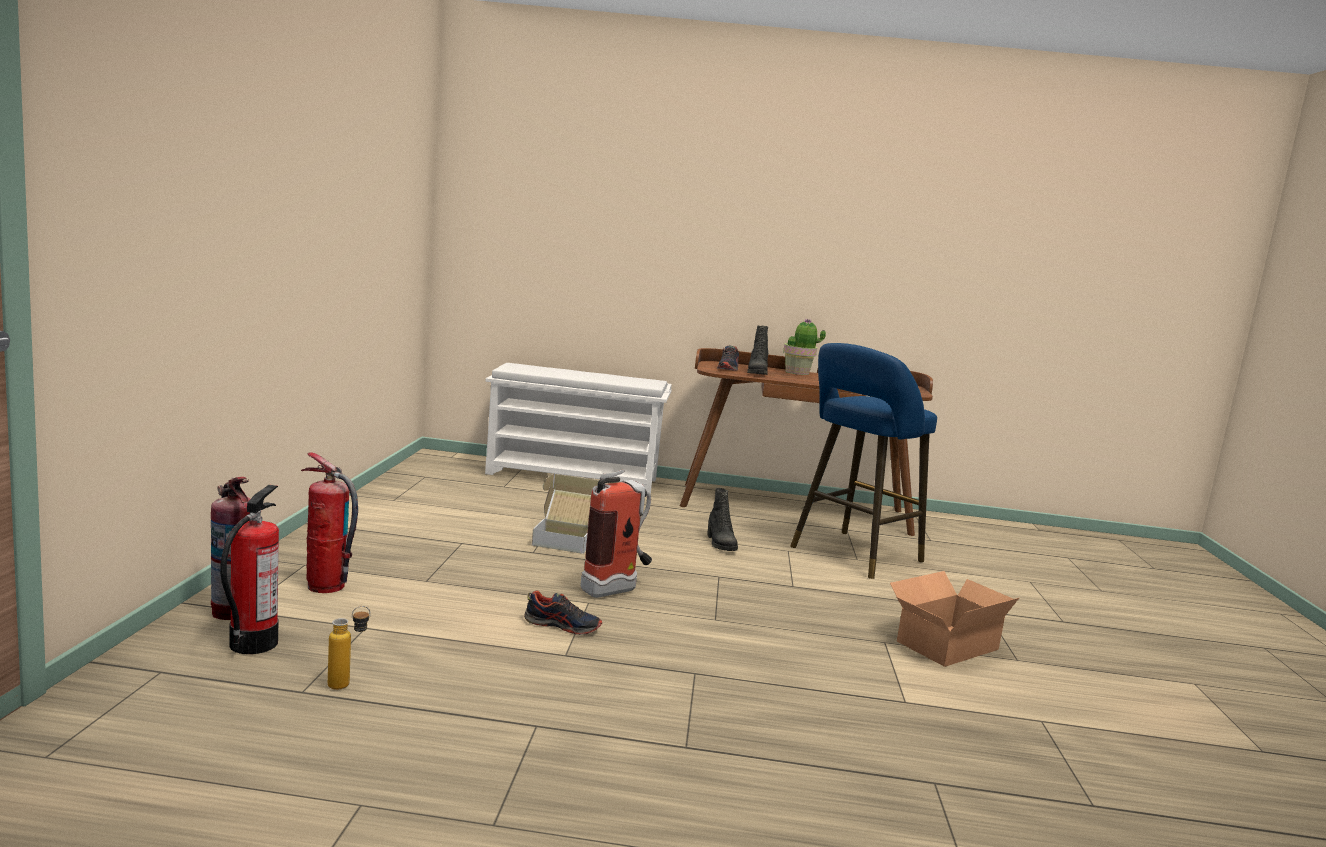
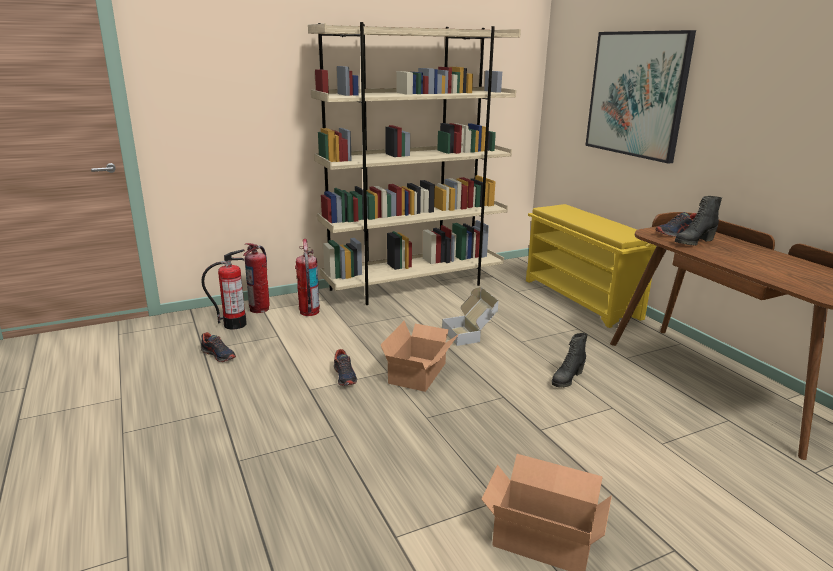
camera: 60 degrees right, 10 degrees up
(347, 684) = (219, 355): bottle -> shoe
(380, 513) = (414, 286): none -> beige bookcase
(574, 476) = (582, 299): white shoe rack -> yellow shoe rack
(608, 223) = (636, 94): none -> picture
(617, 589) = (420, 373): fire extinguisher -> cardboard box
(797, 372) = (755, 250): potted plant -> none
(852, 555) = (666, 439): blue stool -> none

